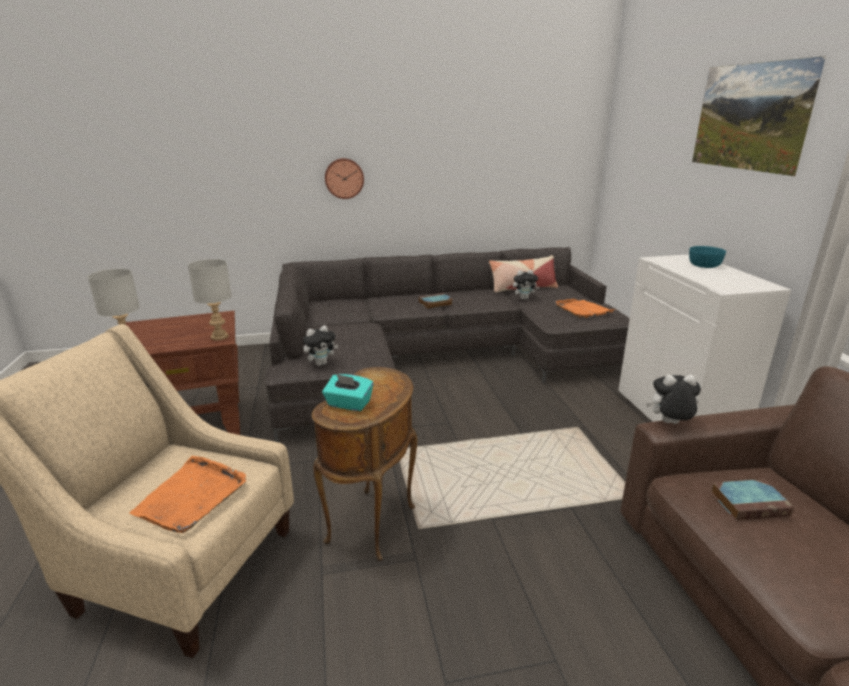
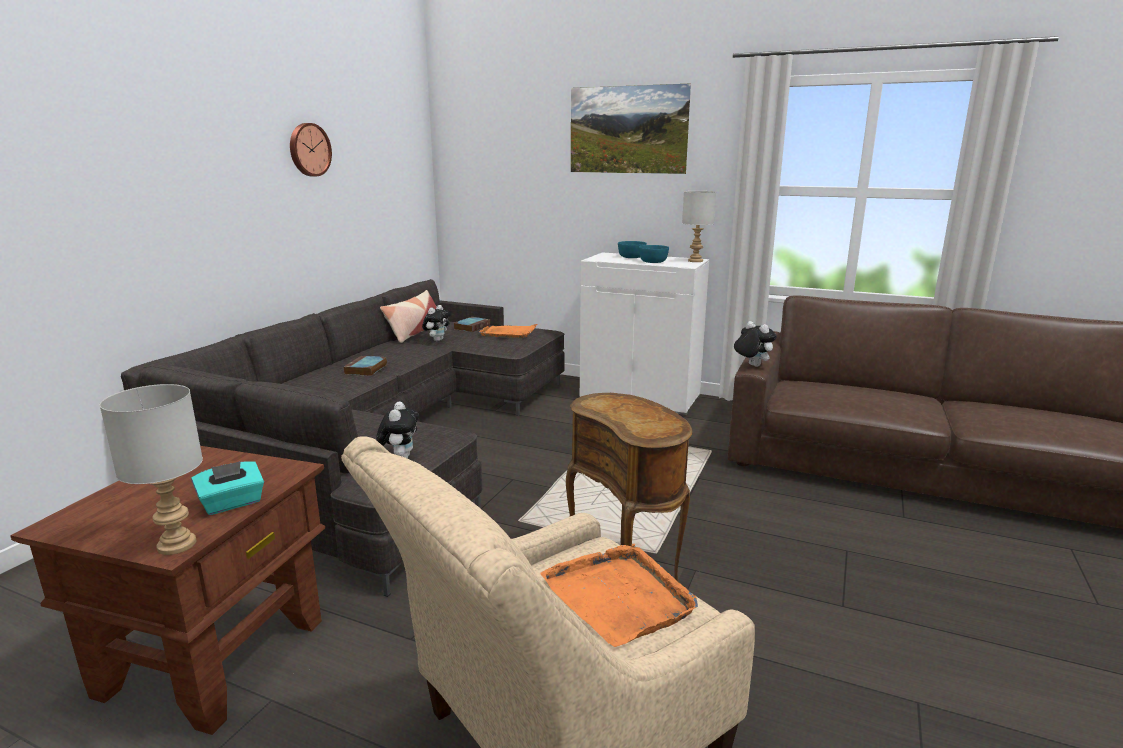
camera: 55 degrees left, 5 degrees down
(220, 336) = (276, 469): grey table lamp -> grey table lamp (695, 261)
(344, 178) = (184, 219): wall clock -> wall clock (309, 150)
(348, 404) = (644, 424): turquoise tissue box -> turquoise tissue box (232, 503)
(669, 424) = (751, 365): plush toy -> plush toy turned 105 degrees clockwise
(705, 275) = (653, 261): none -> turquoise bowl
(750, 503) = (828, 392): book -> book (472, 327)

